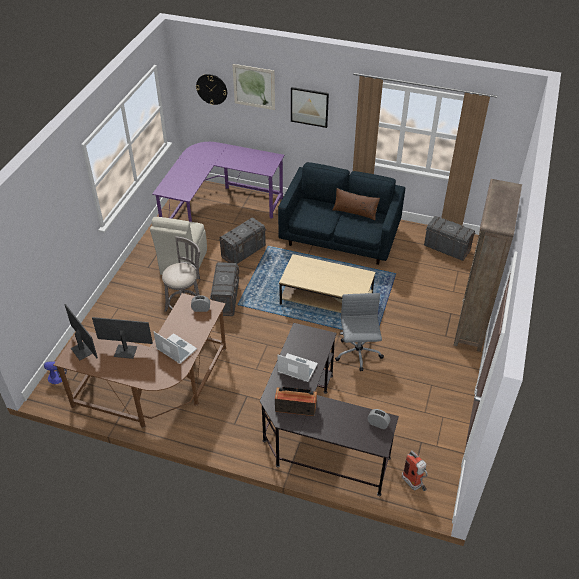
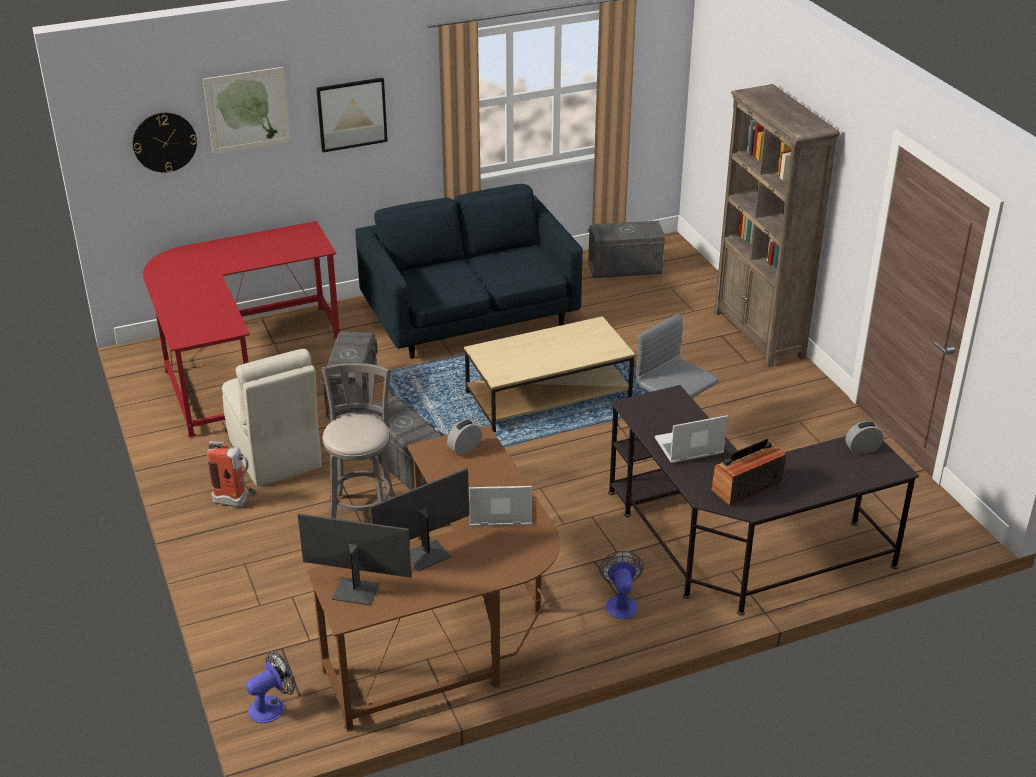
camera: 40 degrees left, 10 degrees down
(218, 208) = (236, 362): purple desk -> red desk
(233, 423) = (620, 603): none -> fan
(355, 212) = (490, 258): brown pillow -> none
(414, 485) = (917, 533): fire extinguisher -> fire extinguisher (236, 502)

